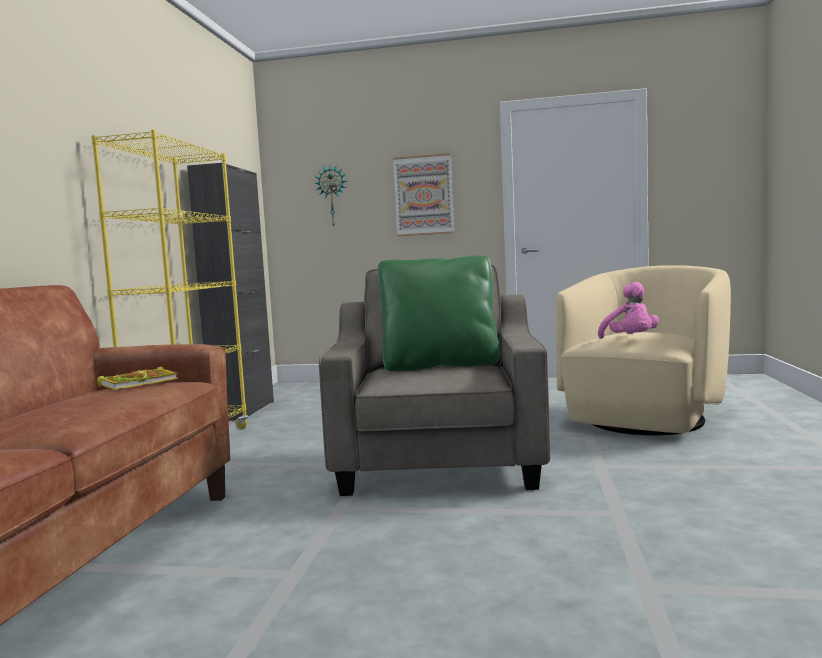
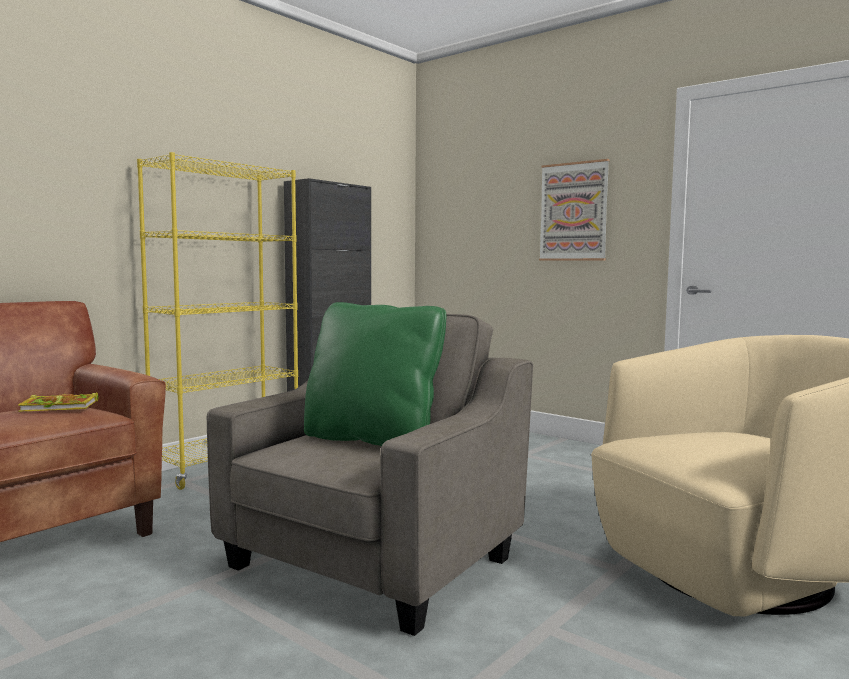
camera: 30 degrees right, 0 degrees up
(332, 196) = (478, 210): wall clock -> none
(630, 339) = (679, 449): pink plush toy -> none

